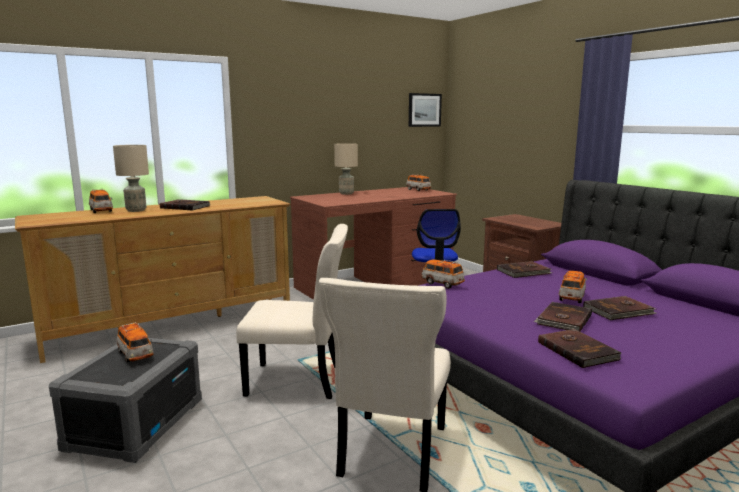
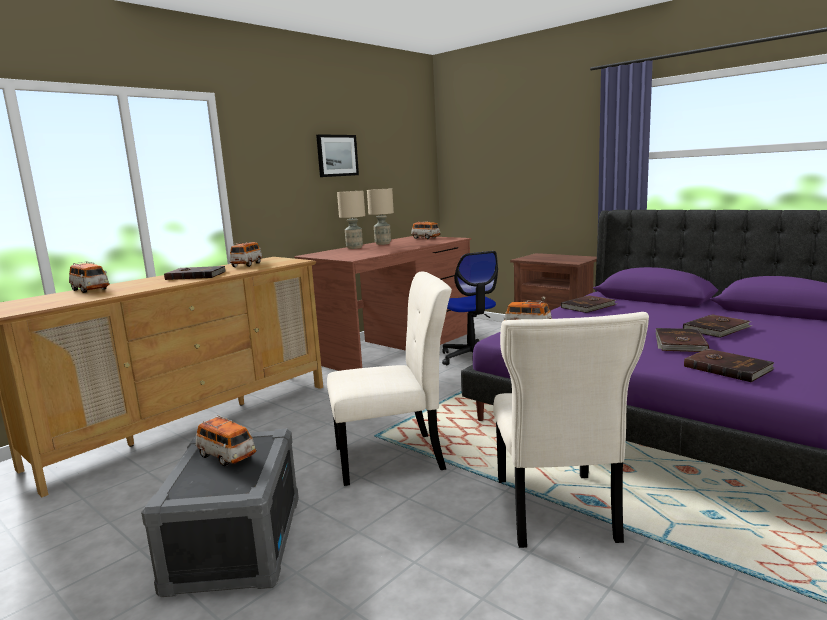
camera: 15 degrees left, 0 degrees up
(135, 210) = (137, 285): beige table lamp -> beige table lamp (382, 244)
(424, 110) = (416, 151): picture -> picture (337, 155)
(571, 297) = (662, 323): toy car -> toy car (247, 265)

